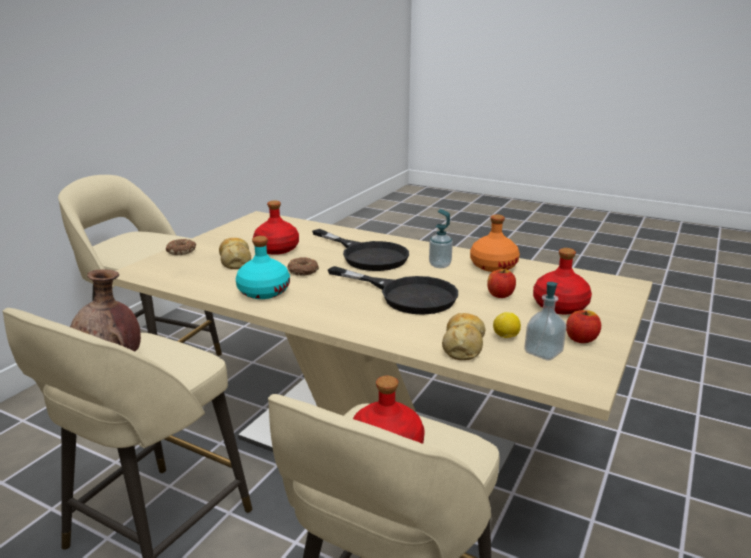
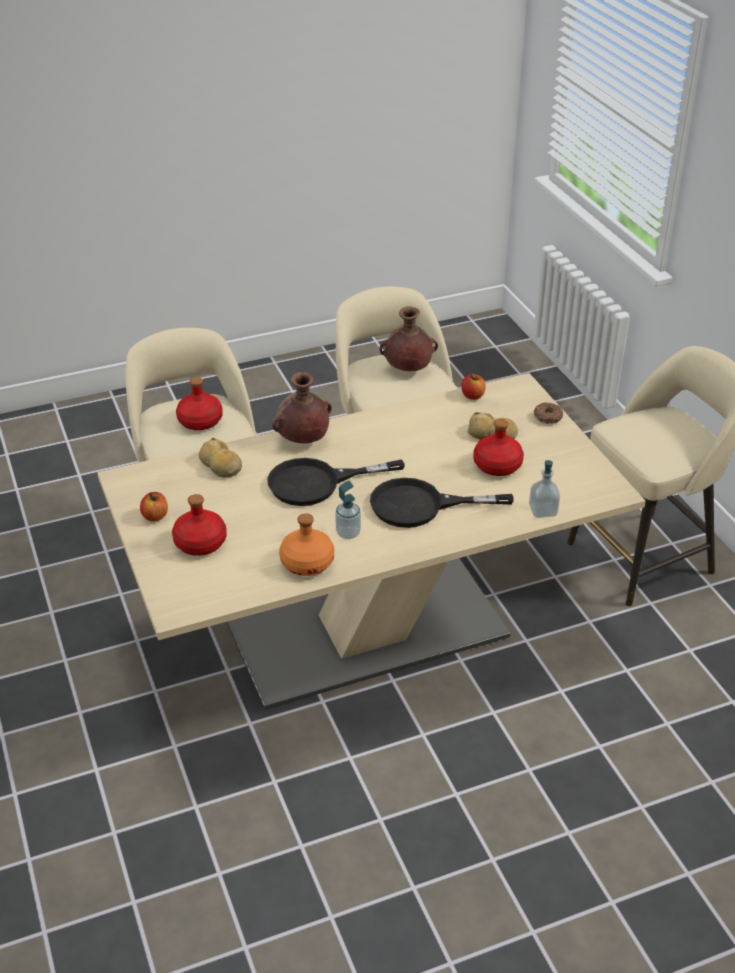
camera: 130 degrees right, 15 degrees up
(263, 291) = (408, 425): turquoise bottle -> none
(303, 271) = (425, 457): donut -> none
(358, 324) = (302, 440): none -> brown vase
(500, 295) = (255, 527): apple -> apple (473, 396)
(505, 337) = (203, 487): lemon -> none
(543, 352) = (168, 489): soap dispenser -> soap dispenser (543, 511)

